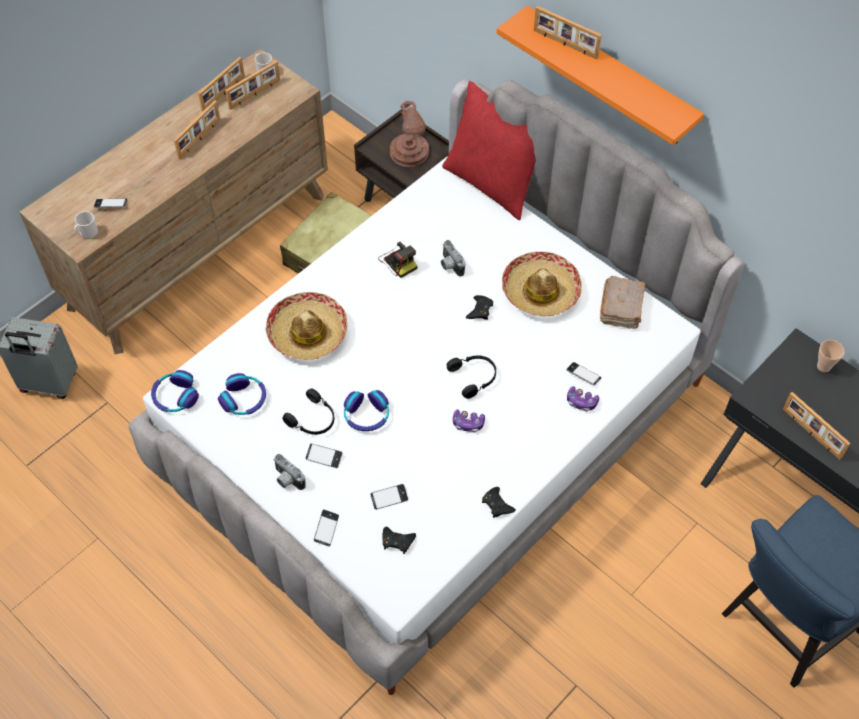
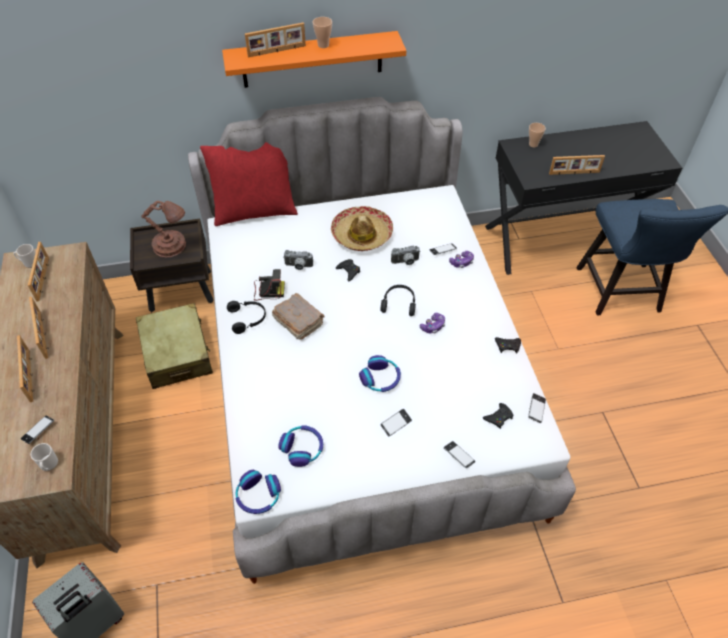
camera: 55 degrees left, 5 degrees down
(224, 94) = (19, 296): picture frame -> picture frame (31, 375)
(287, 480) = (397, 458): camera -> camera (405, 262)
(307, 333) = (279, 375): hat -> none
(313, 419) = (358, 413): black headphones -> black headphones (248, 318)
(389, 498) = (460, 403): phone -> phone (536, 409)
(612, 71) = (323, 45): none -> cup
(621, 308) = (408, 207): brown book -> brown book (298, 321)

